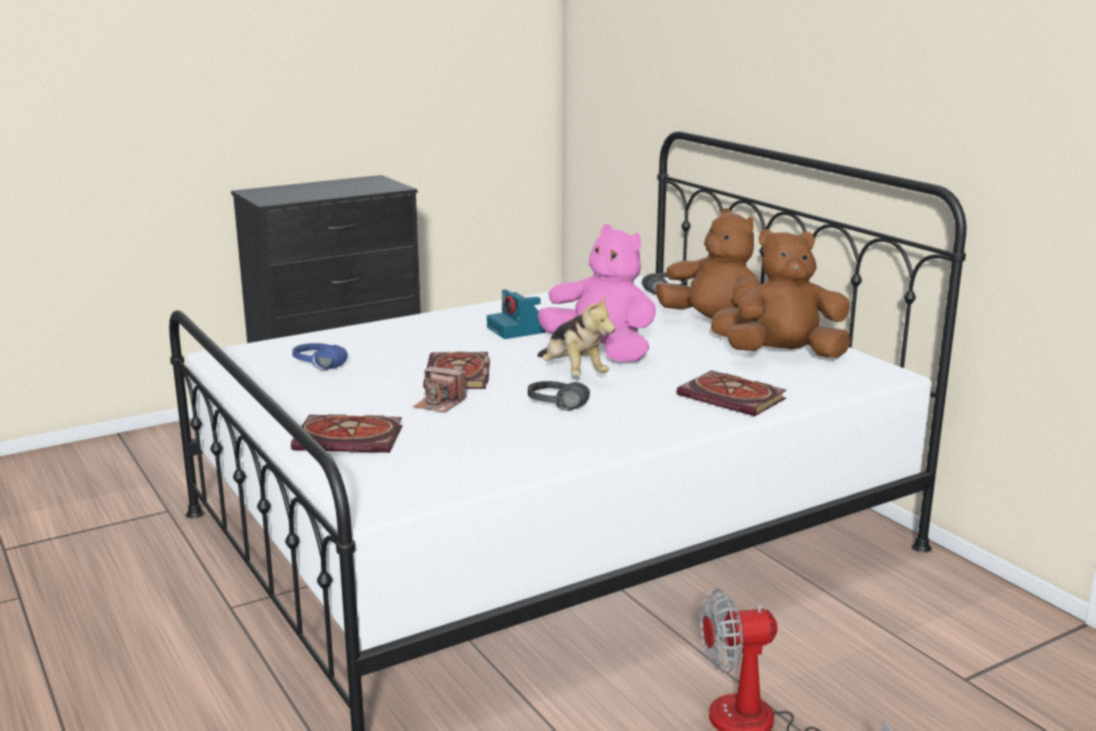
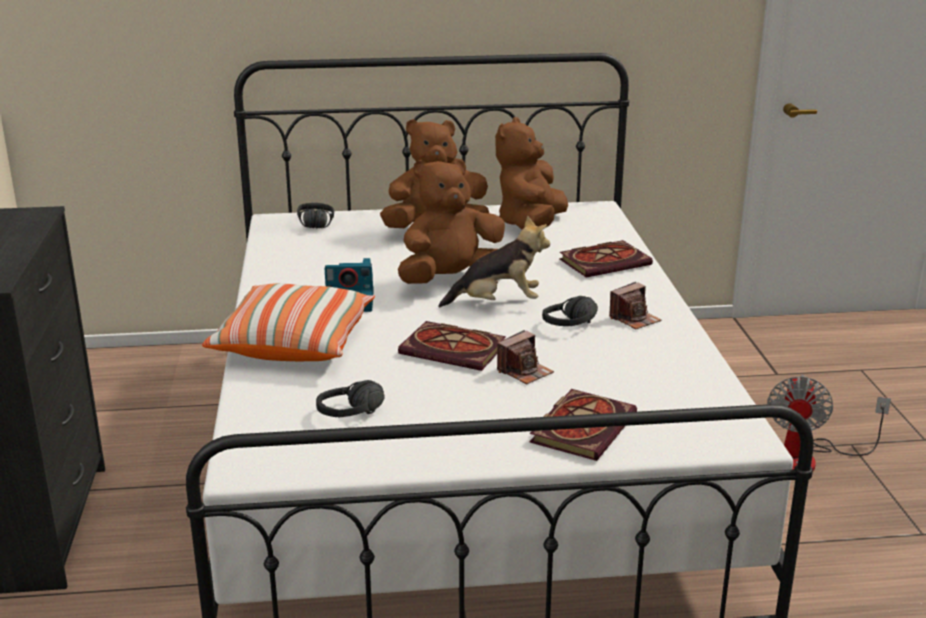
camera: 65 degrees left, 5 degrees up
(314, 368) = (356, 417): blue headphones -> black headphones
(421, 330) = (294, 343): none -> pillow
(601, 428) = (634, 319): none -> camera
(602, 351) = (451, 280): pink plush toy -> brown plush toy

